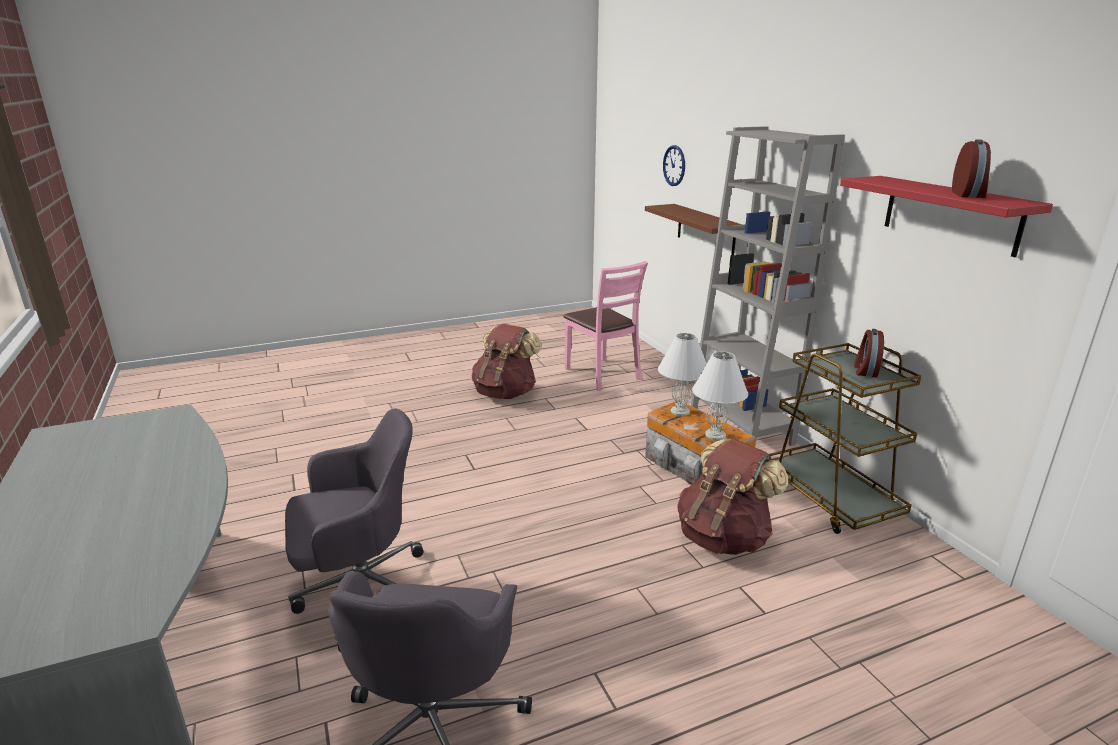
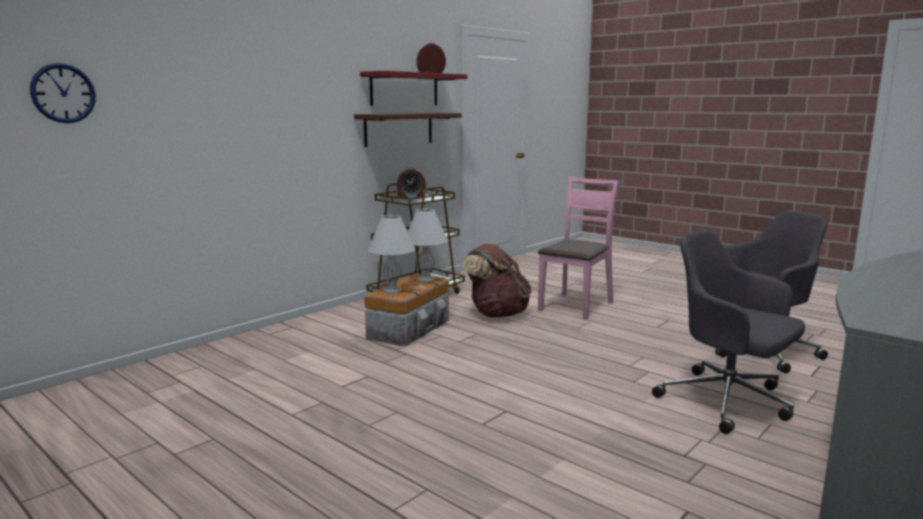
camera: 115 degrees left, 10 degrees down
(505, 393) = (285, 446): brown backpack -> none
(602, 374) = (191, 395): pink chair -> pink chair (575, 306)
(706, 230) = (165, 164): brown shelf -> brown shelf (399, 129)
(740, 428) = (321, 321): grey bookcase -> none

